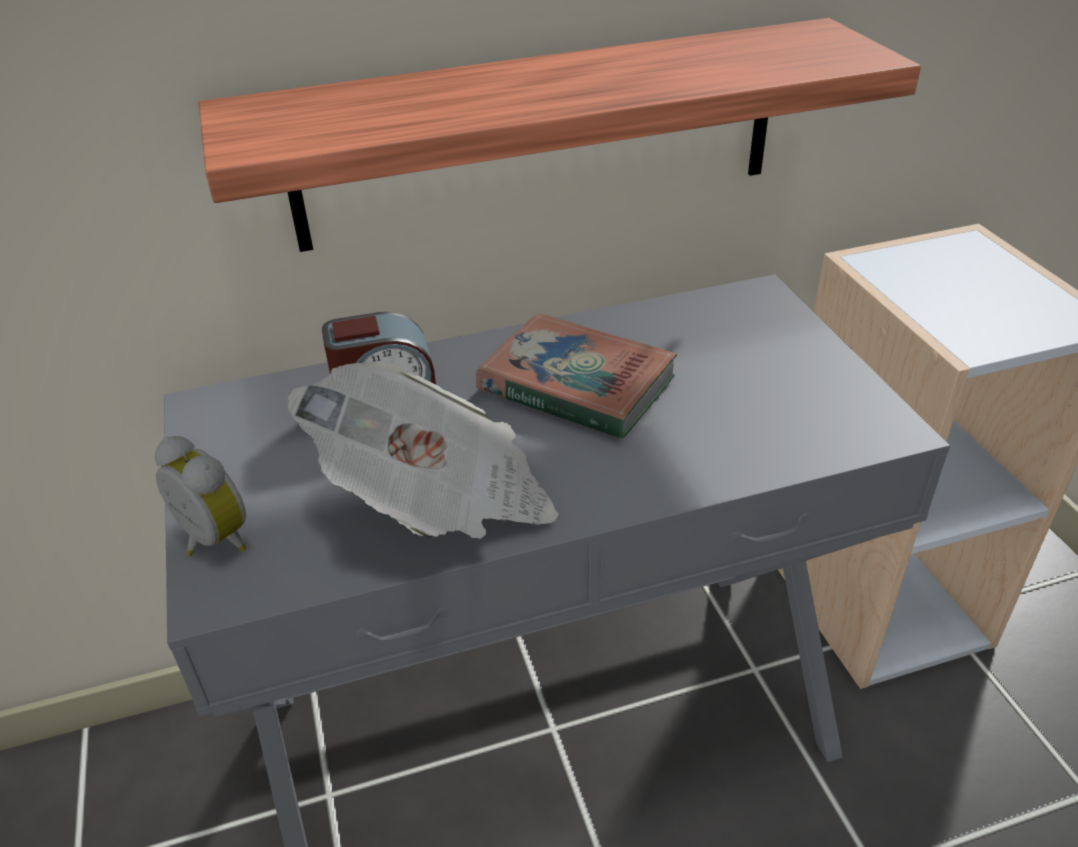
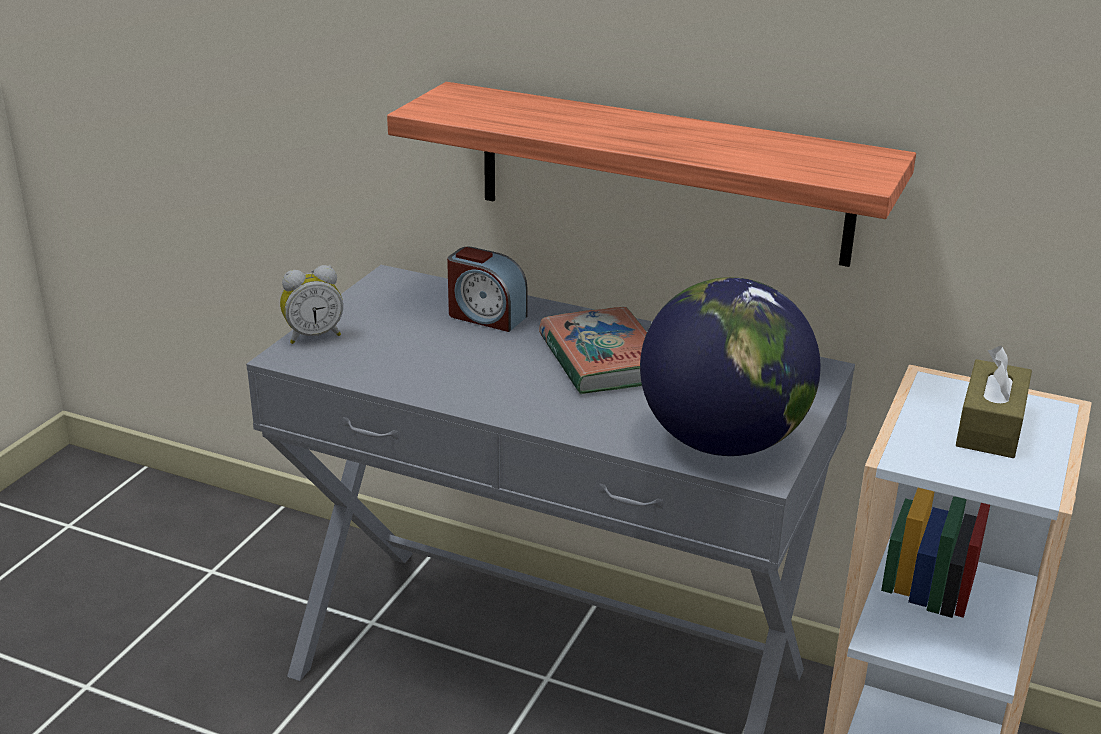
camera: 40 degrees right, 10 degrees down
(210, 541) = (313, 336): alarm clock -> alarm clock turned 75 degrees clockwise
(438, 499) = (440, 371): newspaper -> none
(814, 415) = (723, 441): none -> globe
(967, 281) = (990, 427): none -> brown tissue box

